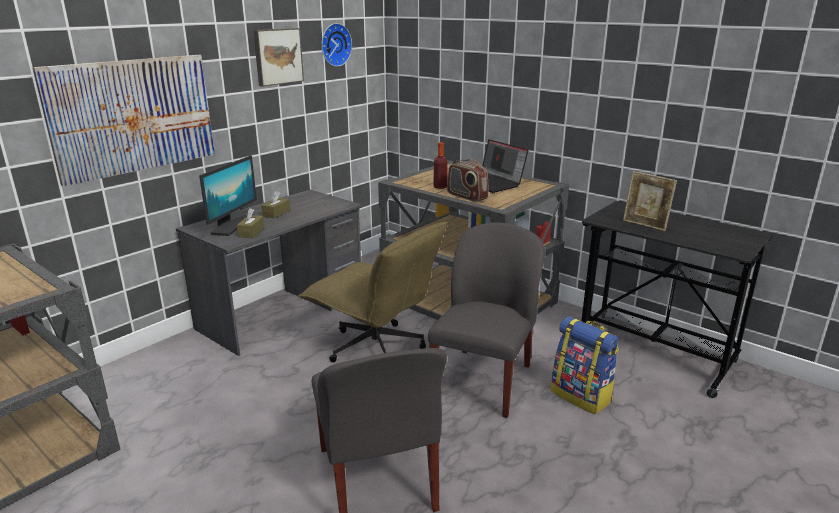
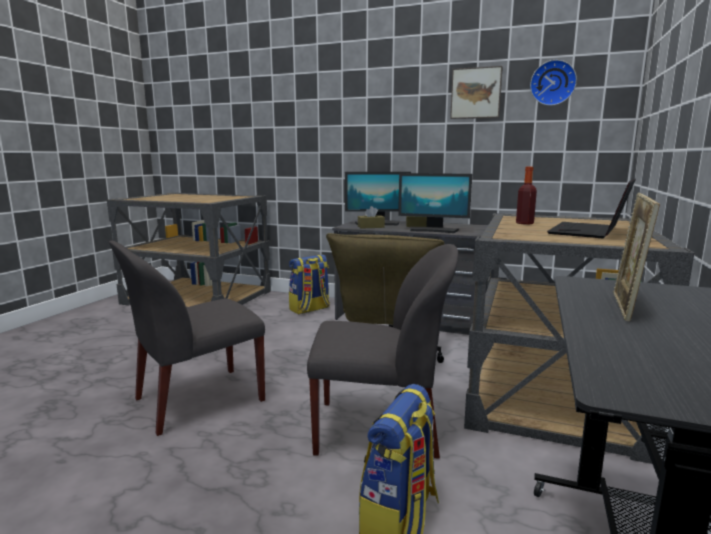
camera: 70 degrees right, 10 degrees down
(133, 116) = (344, 131): picture -> none
(180, 367) = (310, 309): none -> backpack
(309, 213) = (433, 230): none -> monitor
(466, 196) = (509, 229): radio -> none

